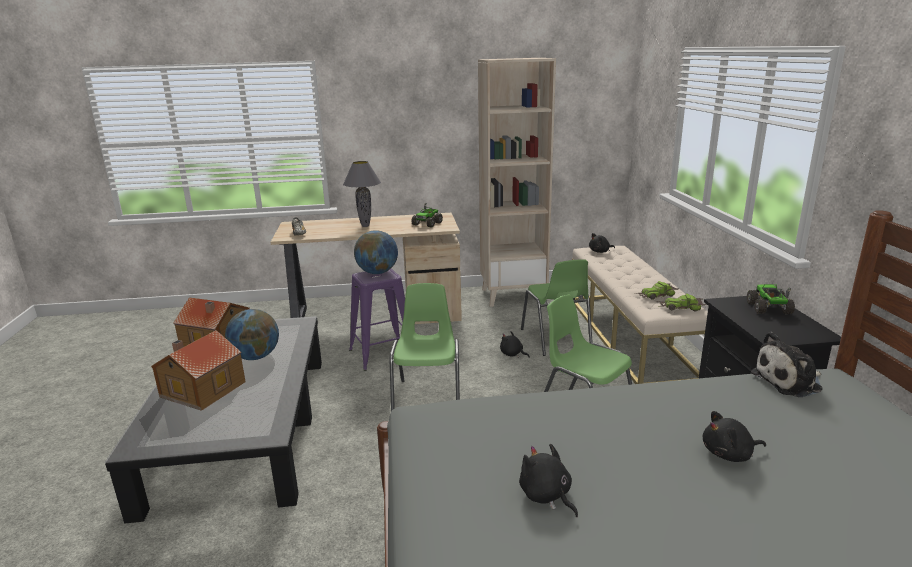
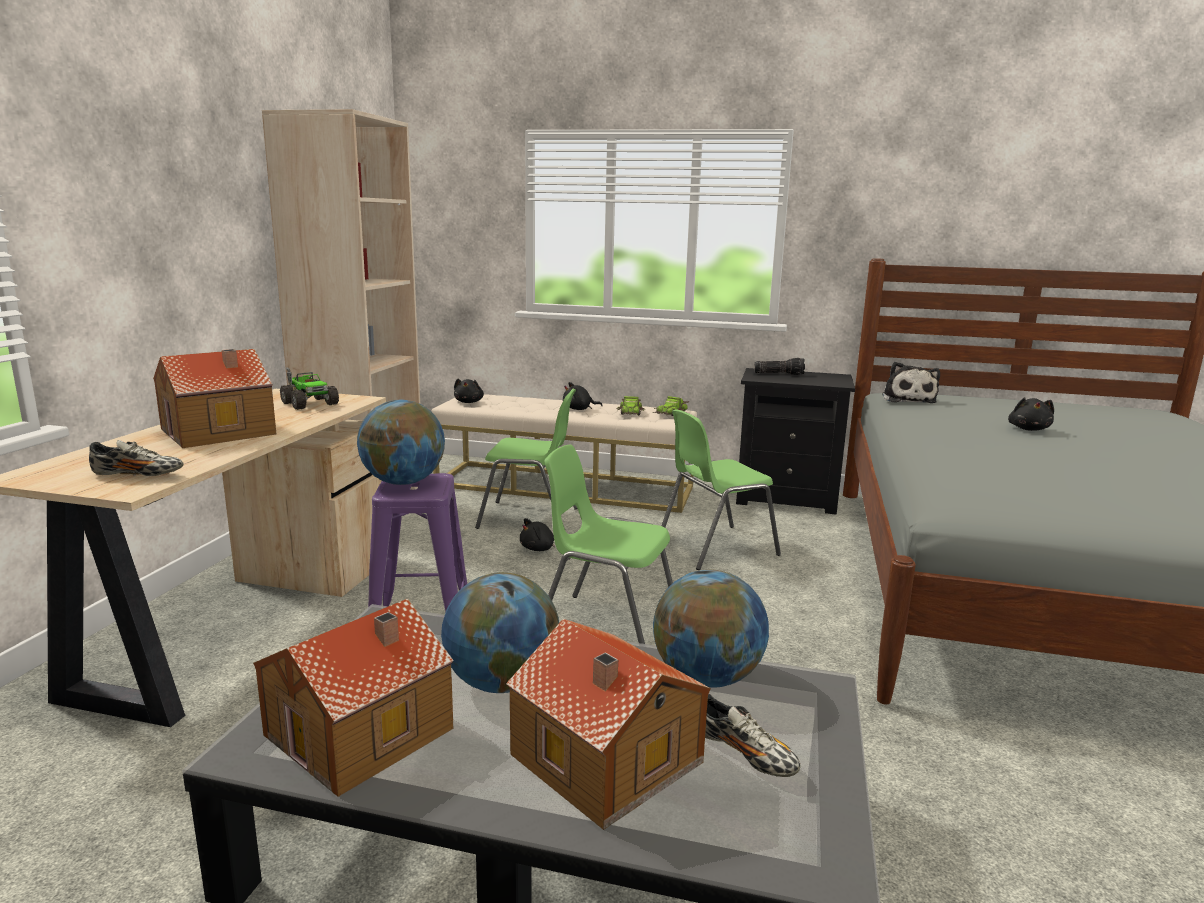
camera: 70 degrees left, 5 degrees down
(207, 419) = (744, 754): none -> shoe
(271, 401) = (707, 678): none -> globe
(365, 226) = (220, 431): grey table lamp -> toy house
(546, 496) = (1113, 480): black plush toy -> black plush toy (579, 409)
(768, 309) = (779, 374): toy truck -> flashlight

